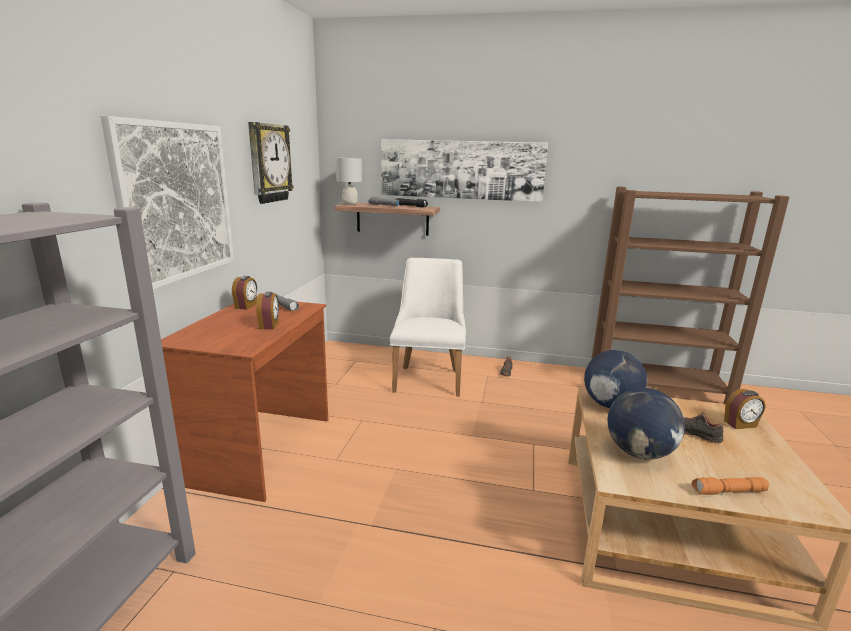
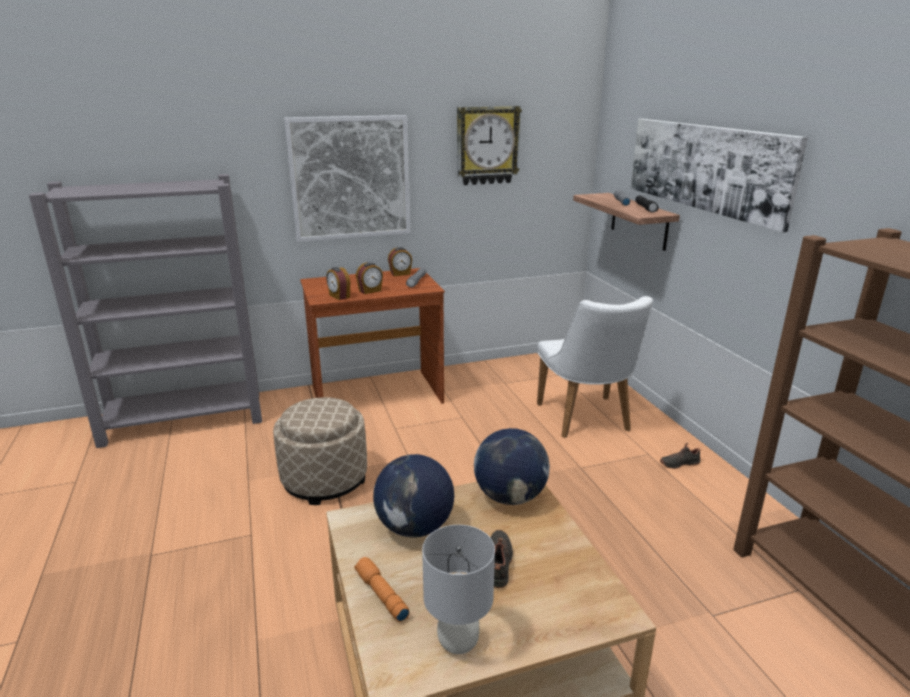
camera: 60 degrees right, 5 degrees up
(350, 204) = (596, 195): grey table lamp -> grey table lamp (459, 641)
(379, 534) = (324, 479): none -> beige ottoman
(429, 377) = (587, 421): white chair -> white chair turned 105 degrees clockwise
(740, 424) = (571, 608): alarm clock -> alarm clock (339, 296)

